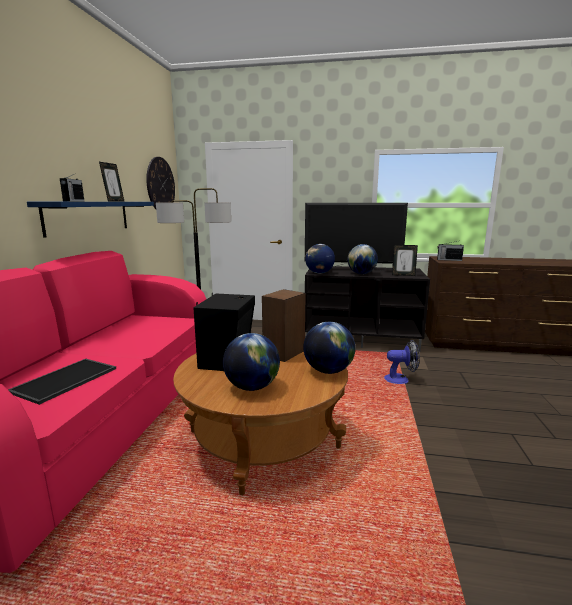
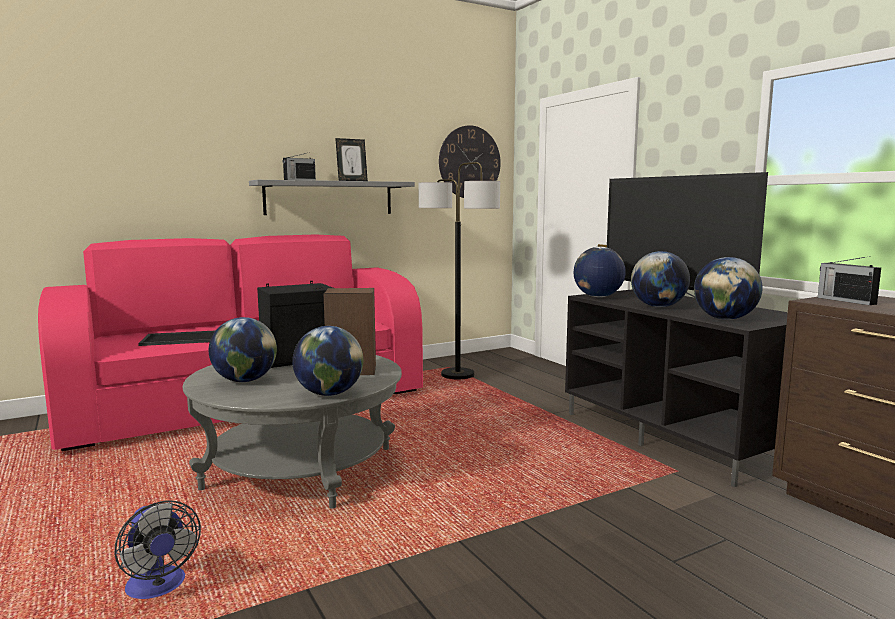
camera: 50 degrees right, 5 degrees down
(89, 217) = (329, 198): blue shelf -> grey shelf
(263, 439) = (300, 468): brown coffee table -> grey coffee table
(401, 379) = (586, 498): fan -> fan (158, 588)
(403, 275) = (725, 319): picture frame -> globe

